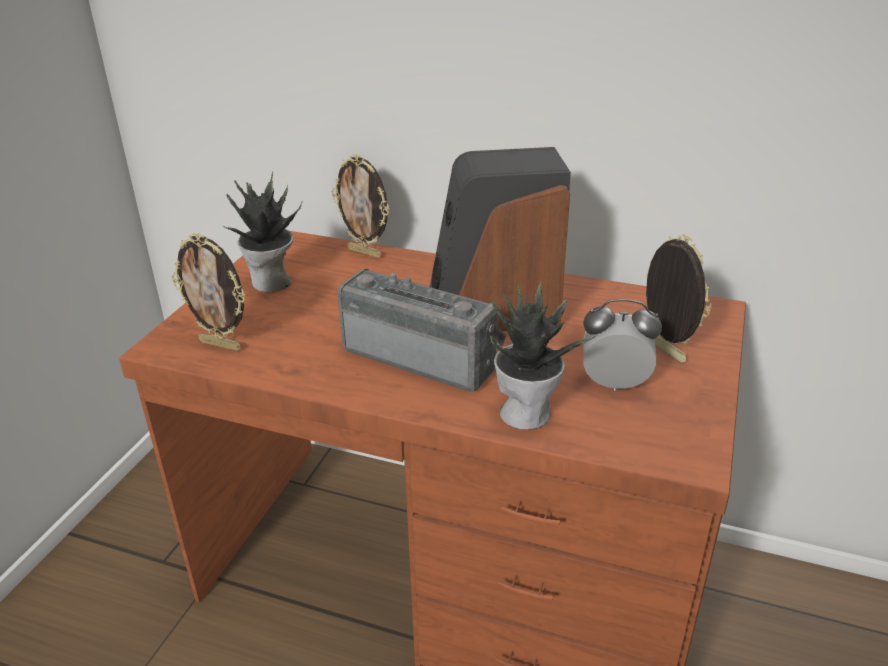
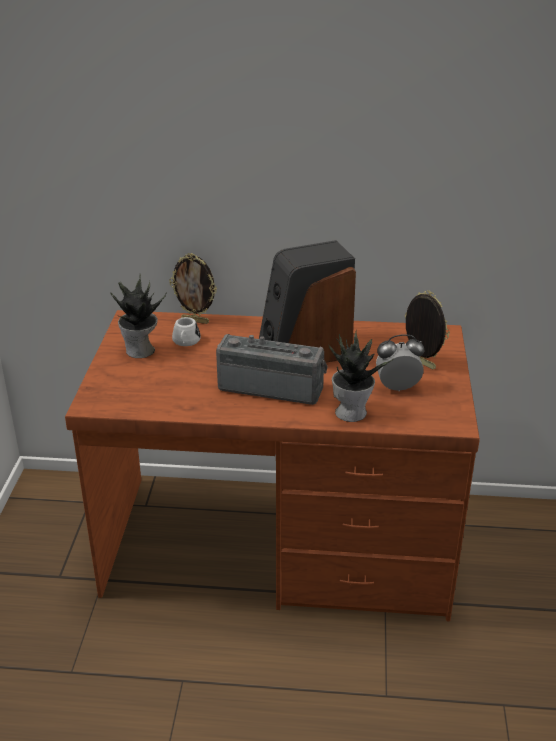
camera: 15 degrees left, 0 degrees up
(221, 345) = (132, 398): picture frame -> none
(337, 278) = (185, 342): none -> white mug

